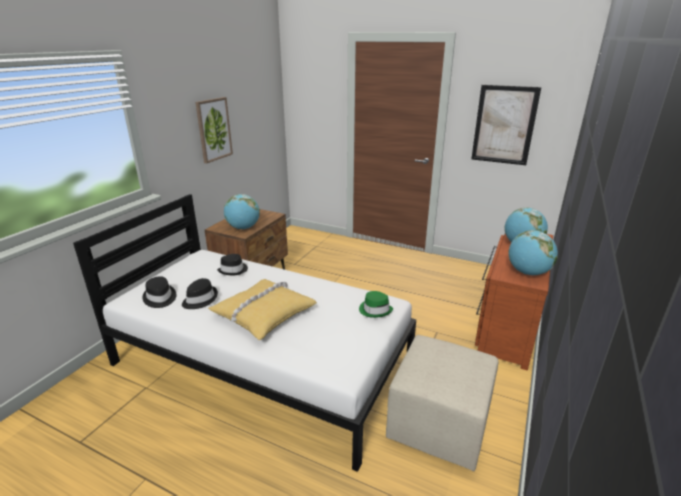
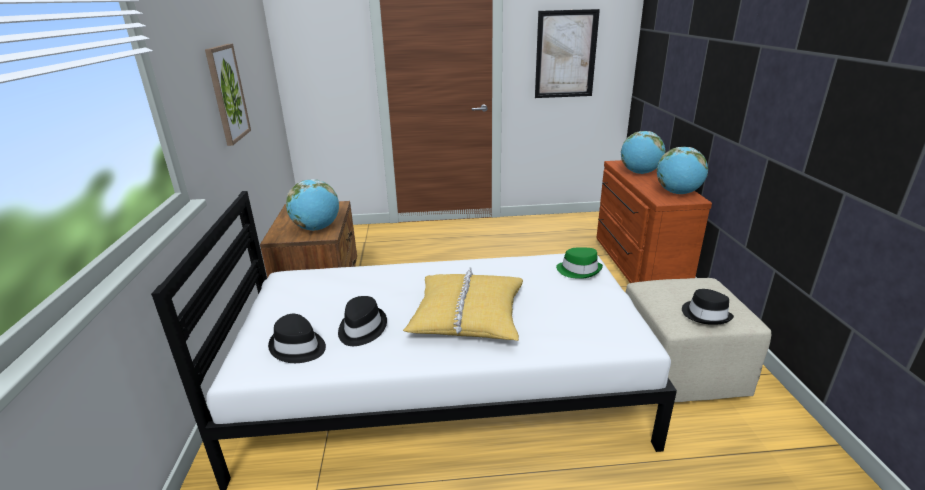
camera: 30 degrees left, 0 degrees up
(233, 270) = (361, 281): black hat -> black hat (706, 315)

